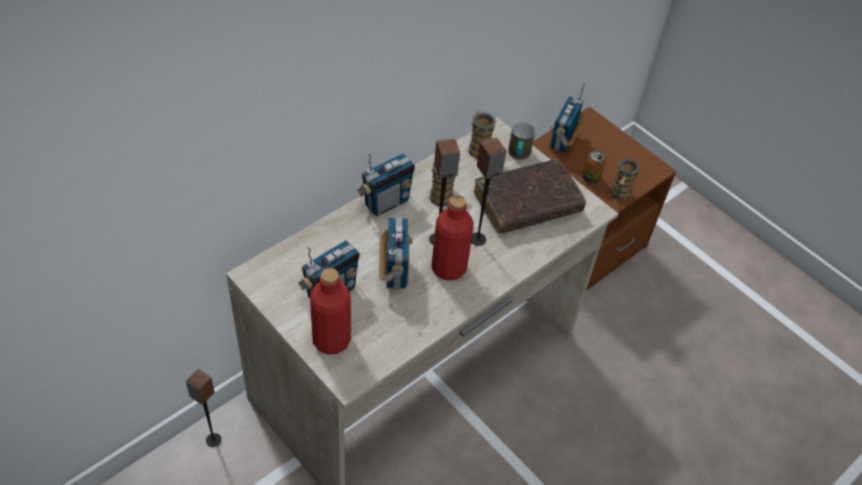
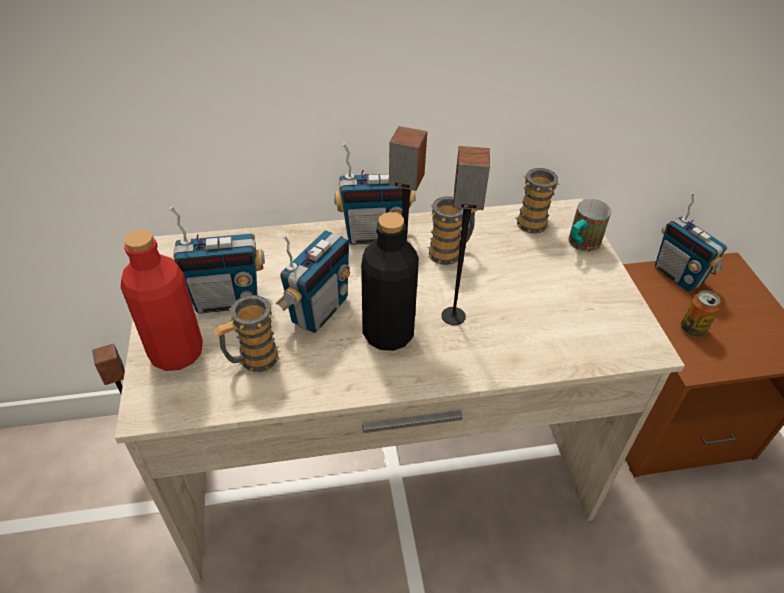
camera: 35 degrees right, 5 degrees down
(448, 268) = (388, 334): red bottle -> black bottle
(527, 204) = (552, 302): brown book -> none
(563, 141) = (678, 276): radio -> radio turned 90 degrees counterclockwise
(619, 195) = (722, 363): mug -> mug (252, 360)

